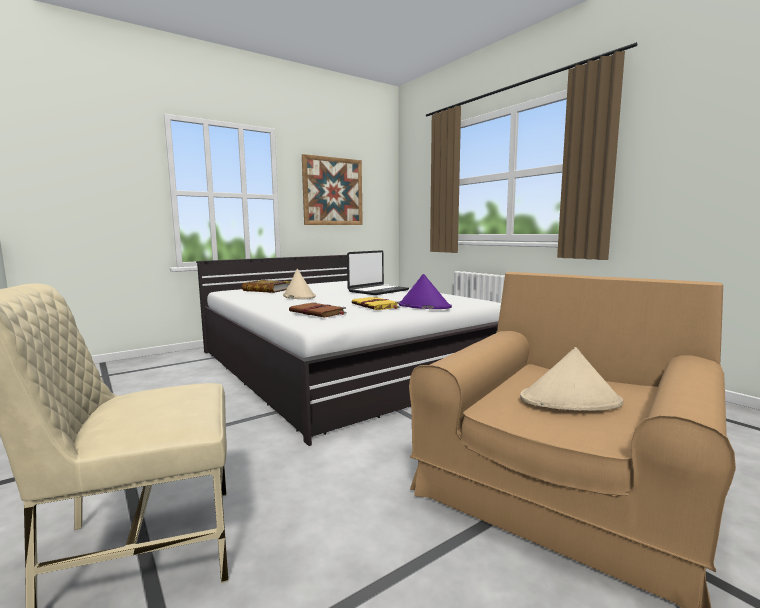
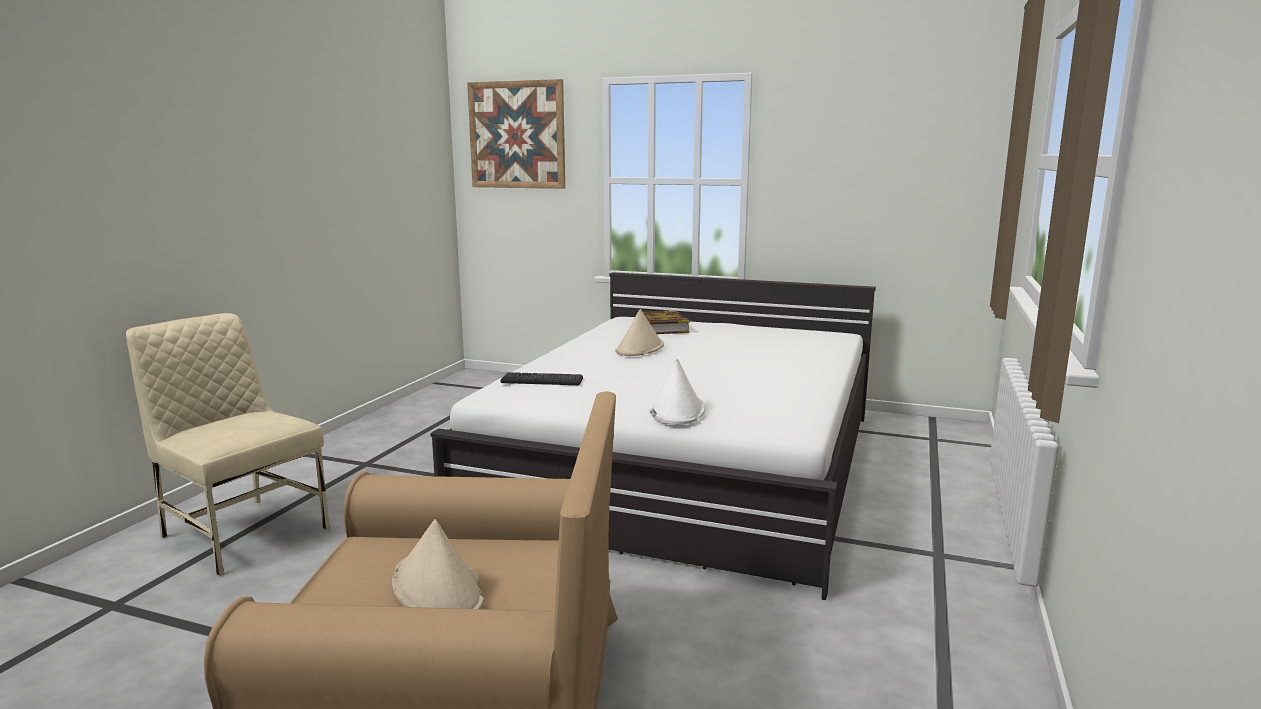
camera: 55 degrees right, 5 degrees up
(318, 312) = (542, 380): brown book -> keyboard
(333, 191) = (853, 169): picture -> picture (517, 135)
(376, 306) = (632, 390): yellow book -> none
(378, 291) = (761, 365): laptop -> none
(424, 306) = (676, 410): purple hat -> white hat

